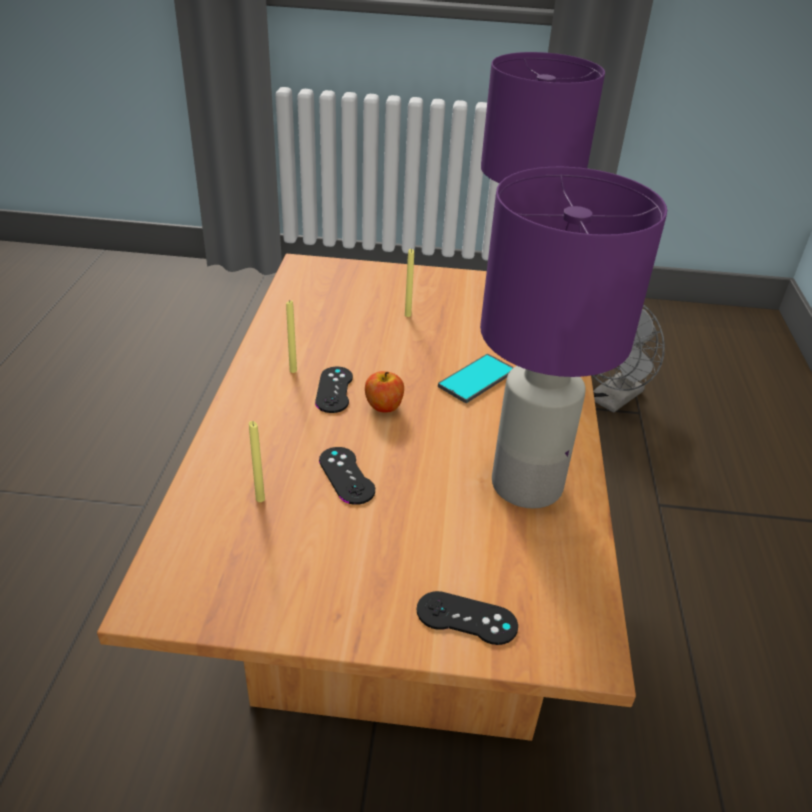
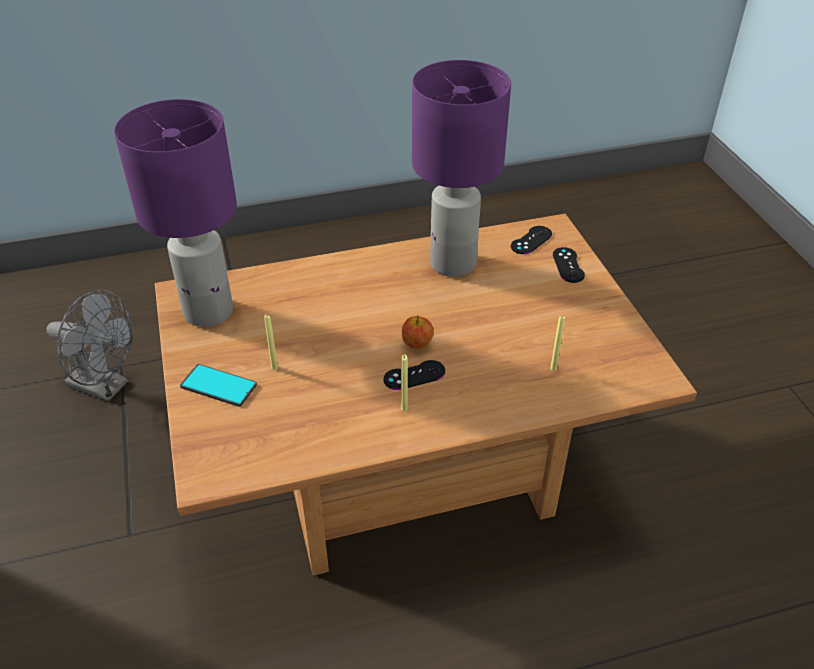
camera: 110 degrees left, 5 degrees up
(346, 475) = (502, 338): black game controller -> black game controller (531, 240)
(476, 379) = (352, 306): phone -> phone (218, 386)

